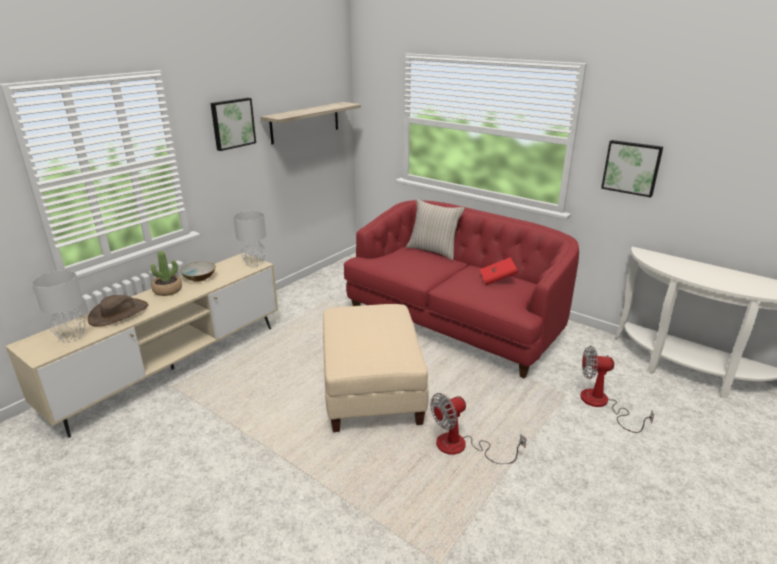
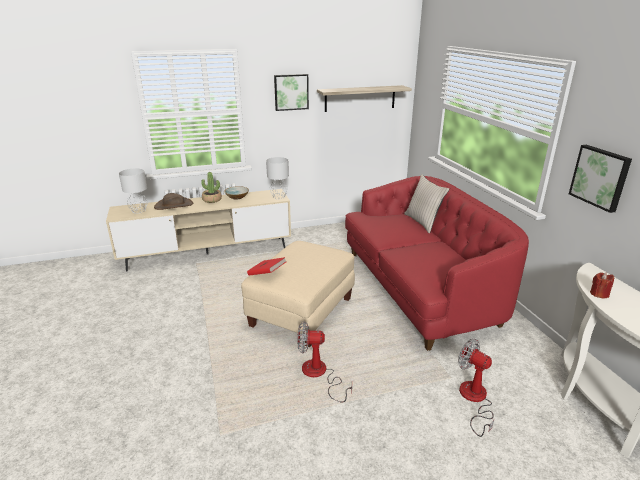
camera: 35 degrees right, 0 degrees up
(497, 279) = (444, 257): red book -> red book (267, 274)
(671, 269) = (599, 294): none -> red candle

